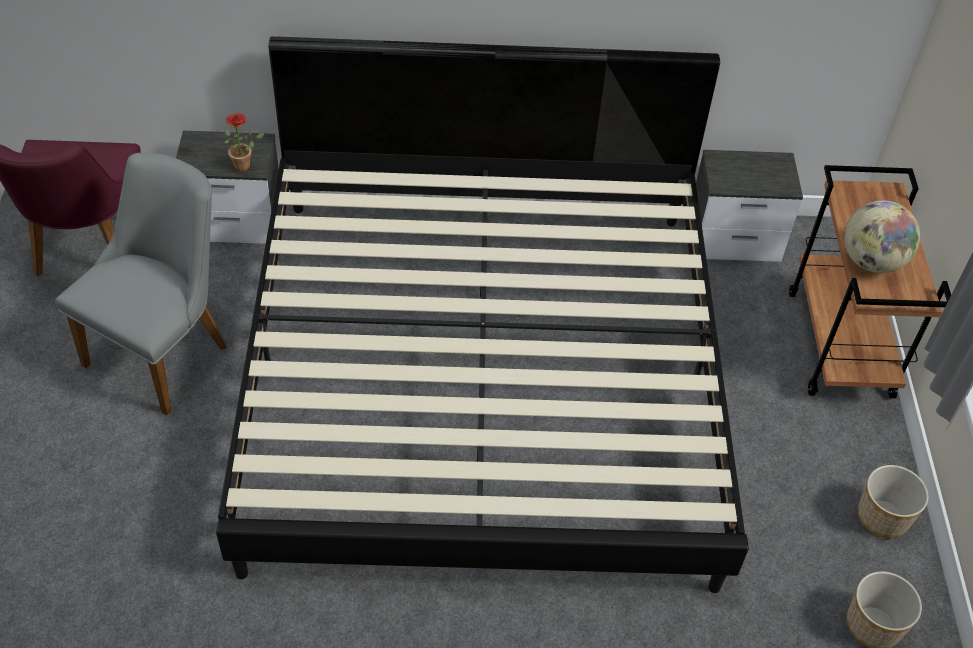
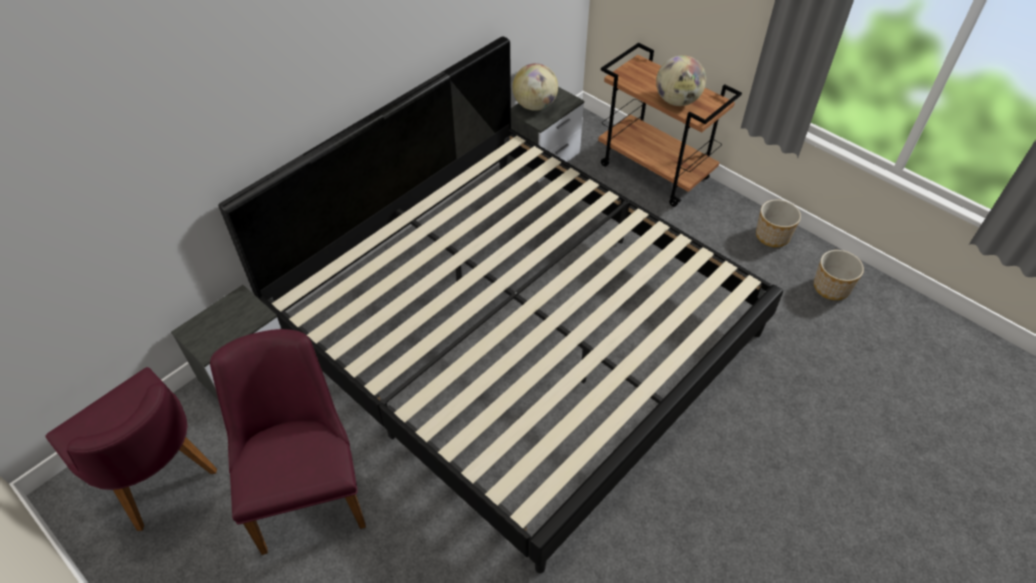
camera: 45 degrees left, 0 degrees up
(167, 348) = (308, 488): grey chair -> purple chair
(245, 165) = (250, 318): potted plant -> none
(740, 165) = (535, 105): none -> globe

